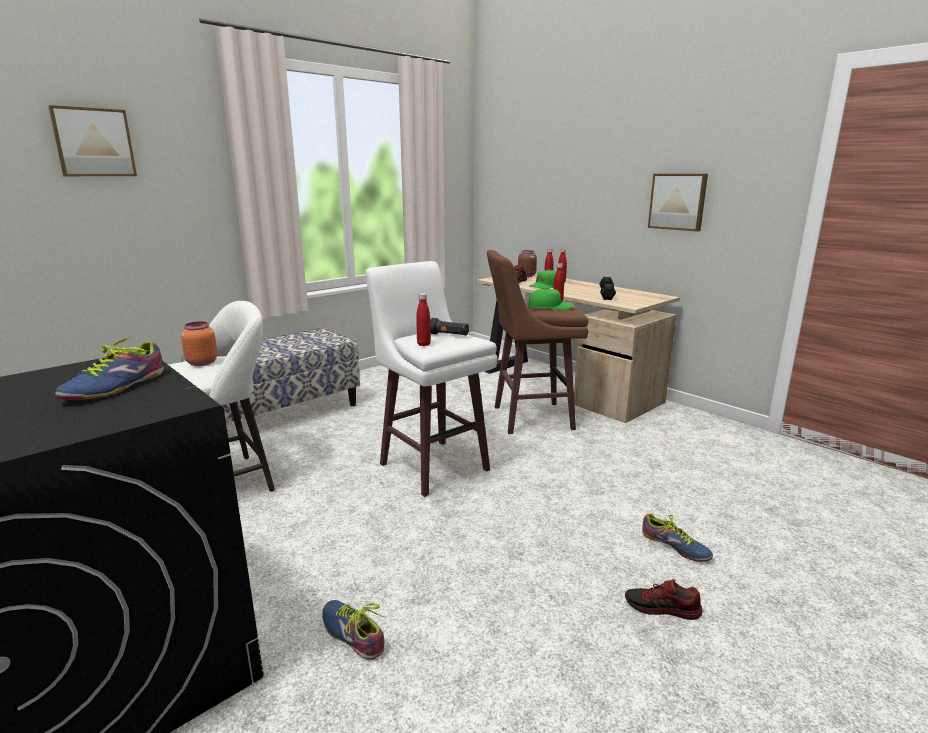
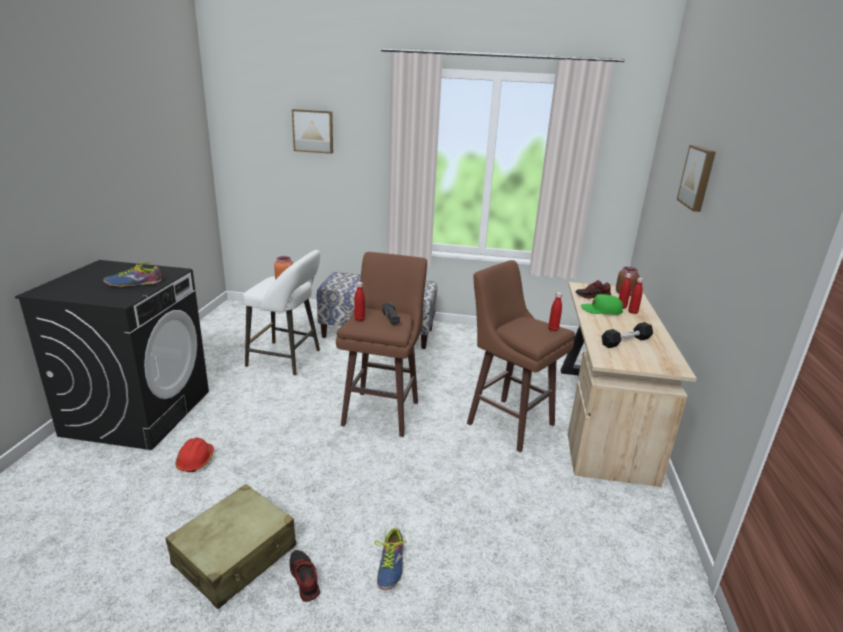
camera: 50 degrees right, 5 degrees up
(352, 634) = (195, 461): shoe -> red hard hat
(433, 465) = (382, 412): white stool -> brown stool
(550, 307) = (530, 330): green cap -> none
(589, 651) = (235, 556): none -> beige suitcase
(678, 201) = (727, 265): picture -> picture (698, 177)

